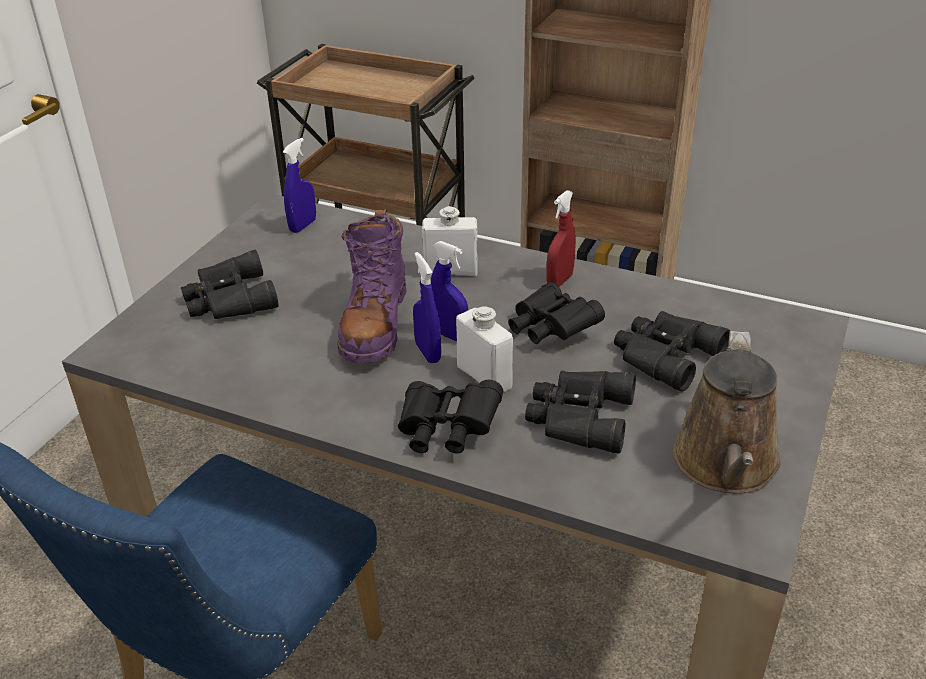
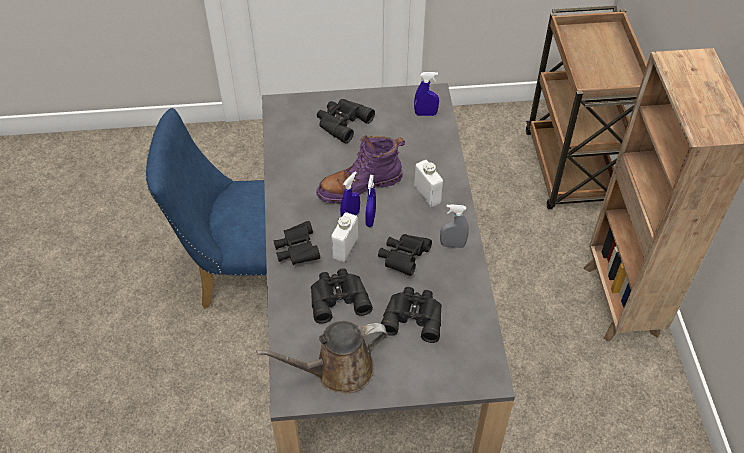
camera: 60 degrees right, 15 degrees up
(559, 281) = (452, 245): red spray bottle -> grey spray bottle

